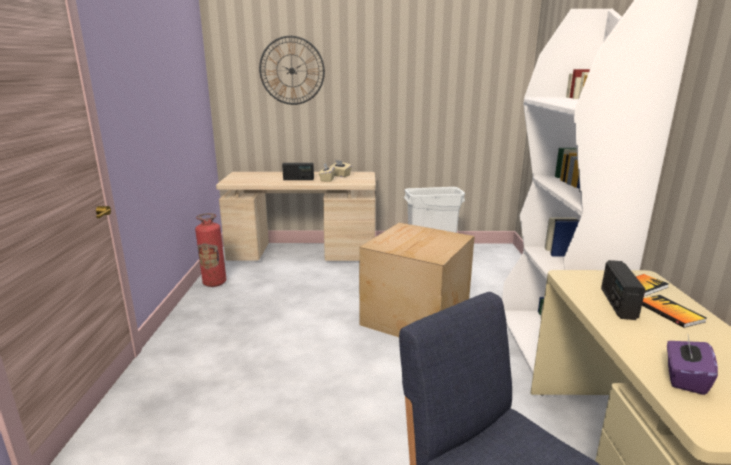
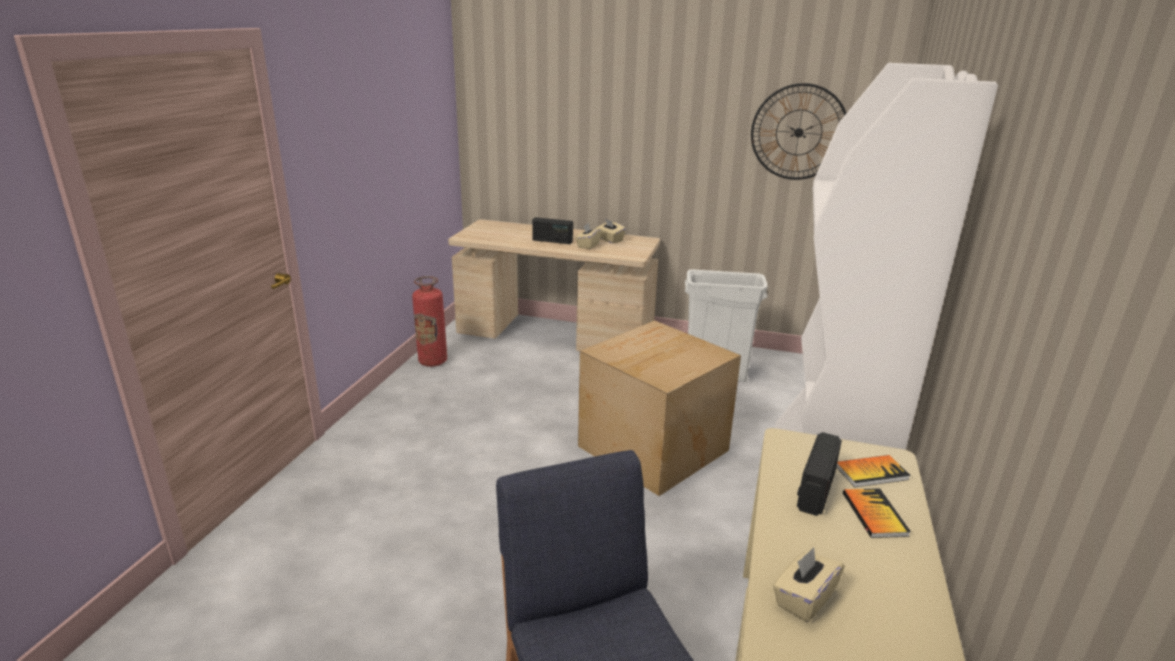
camera: 15 degrees right, 5 degrees up
(292, 70) = (560, 94): wall clock -> wall clock (798, 132)
(684, 378) = (803, 599): purple tissue box -> beige tissue box

